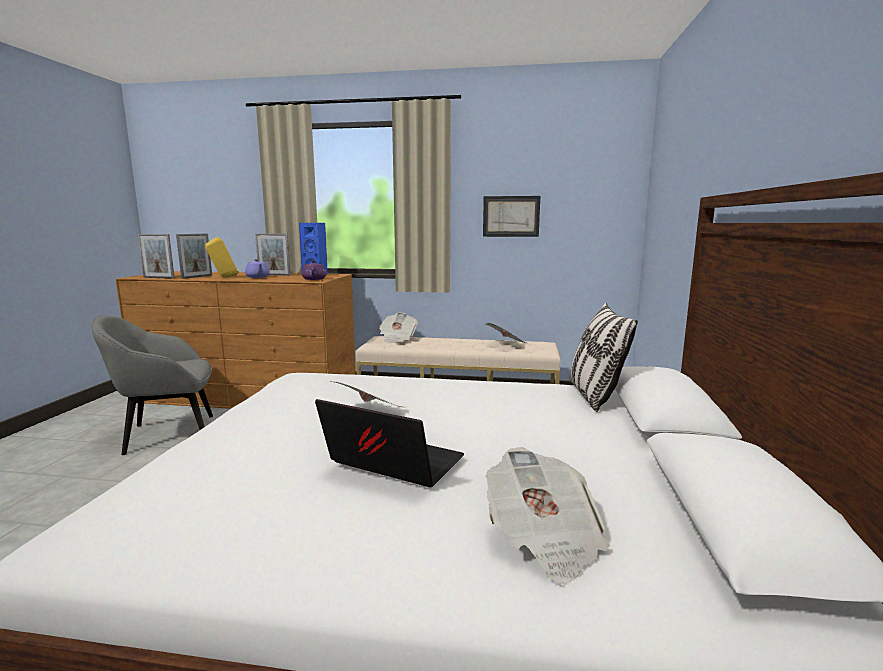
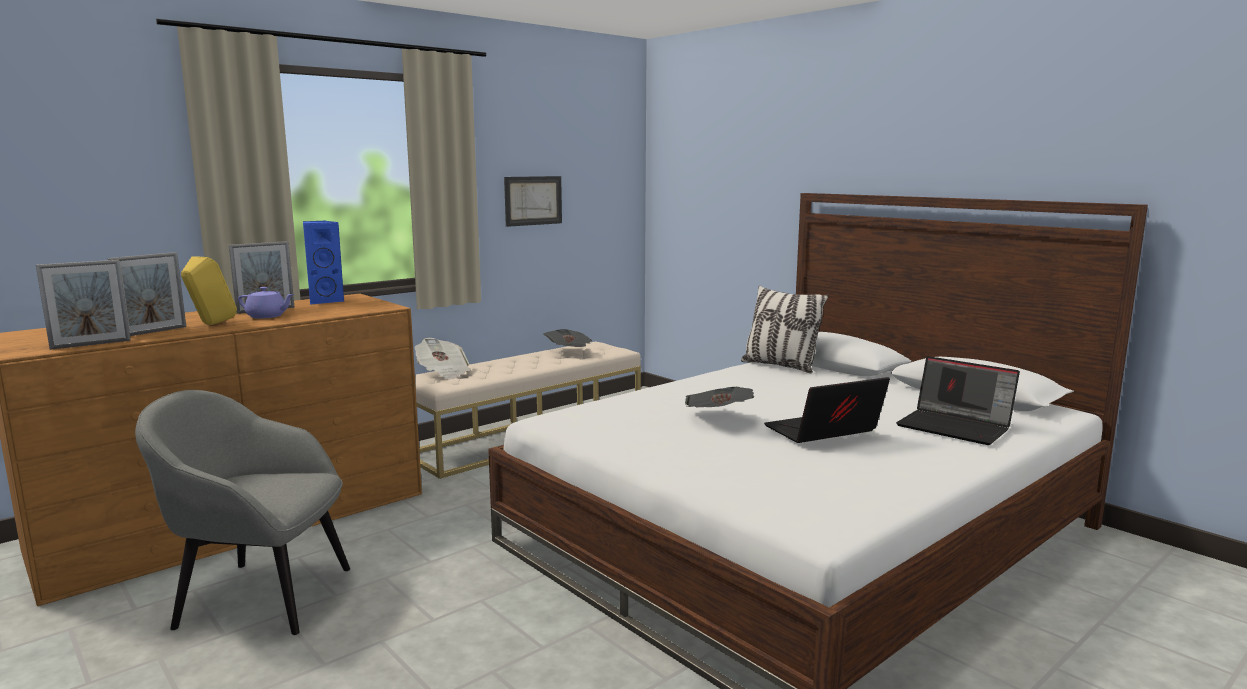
camera: 50 degrees left, 0 degrees up
(167, 434) = (261, 596): grey armchair -> grey armchair turned 75 degrees clockwise
(197, 277) = (153, 332): picture frame -> picture frame turned 60 degrees clockwise
(314, 279) = (368, 306): purple teapot -> none
(544, 539) = (956, 427): newspaper -> laptop

